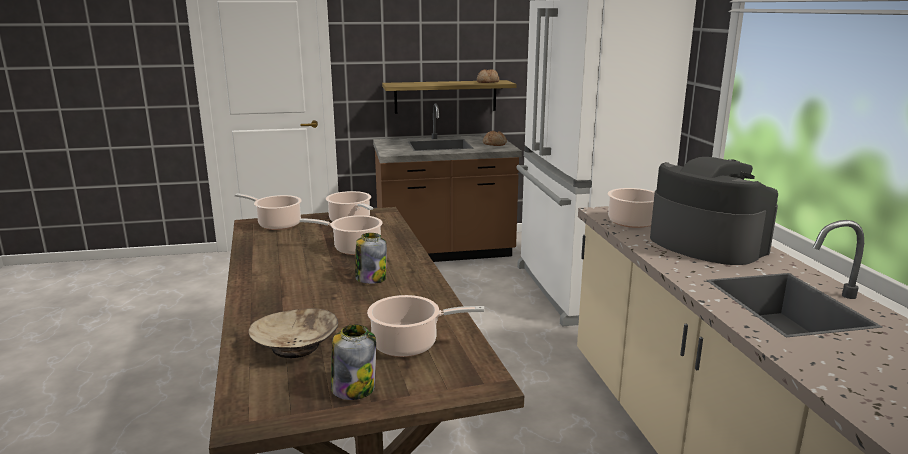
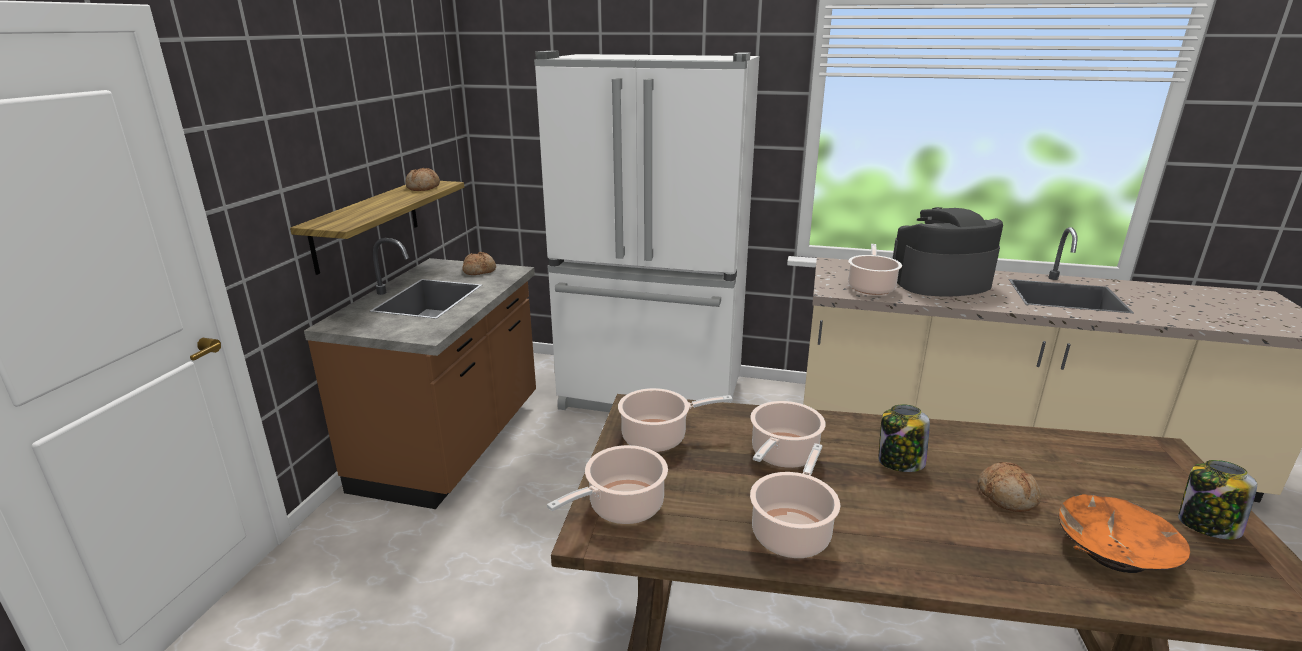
camera: 65 degrees left, 5 degrees up
(296, 346) = (1113, 551): beige bowl -> orange bowl
(349, 312) = (1007, 496): none -> bread
(409, 344) = (1092, 472): cooking pot -> cooking pot (792, 531)

